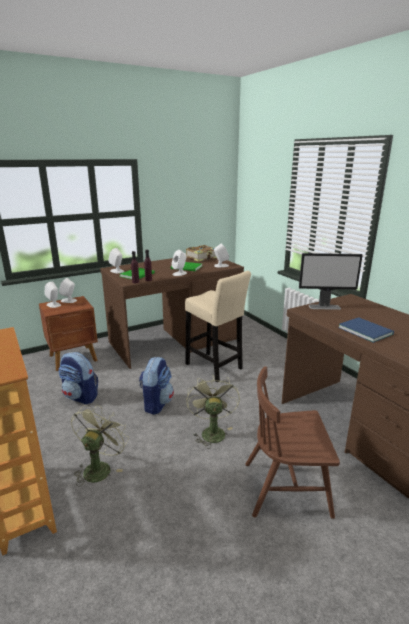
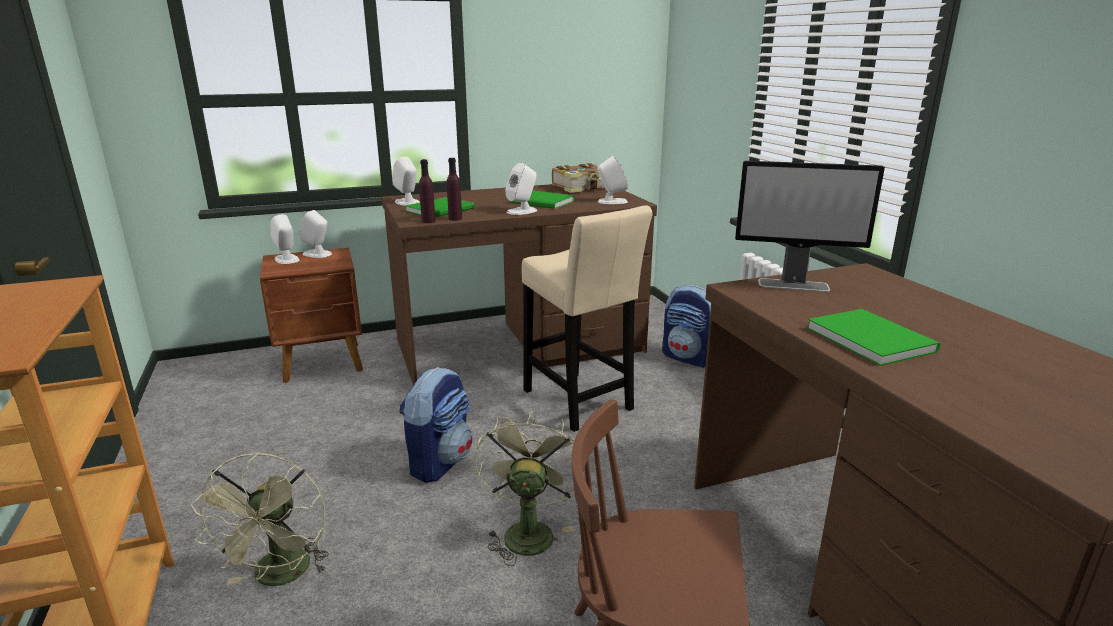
camera: 10 degrees right, 0 degrees up
(81, 397) = (305, 434): backpack -> backpack (689, 358)
(99, 467) = (280, 577): green fan -> green fan turned 150 degrees clockwise
(364, 330) = (869, 337): blue book -> green book

